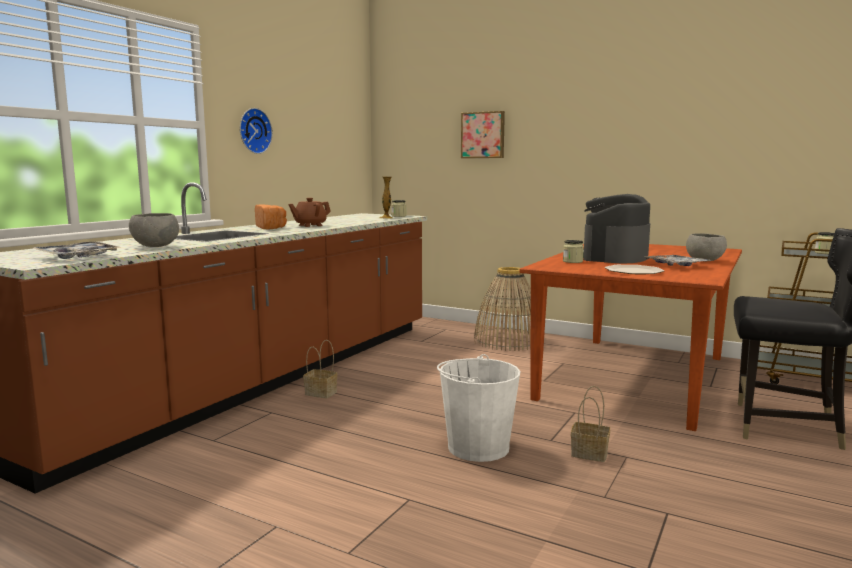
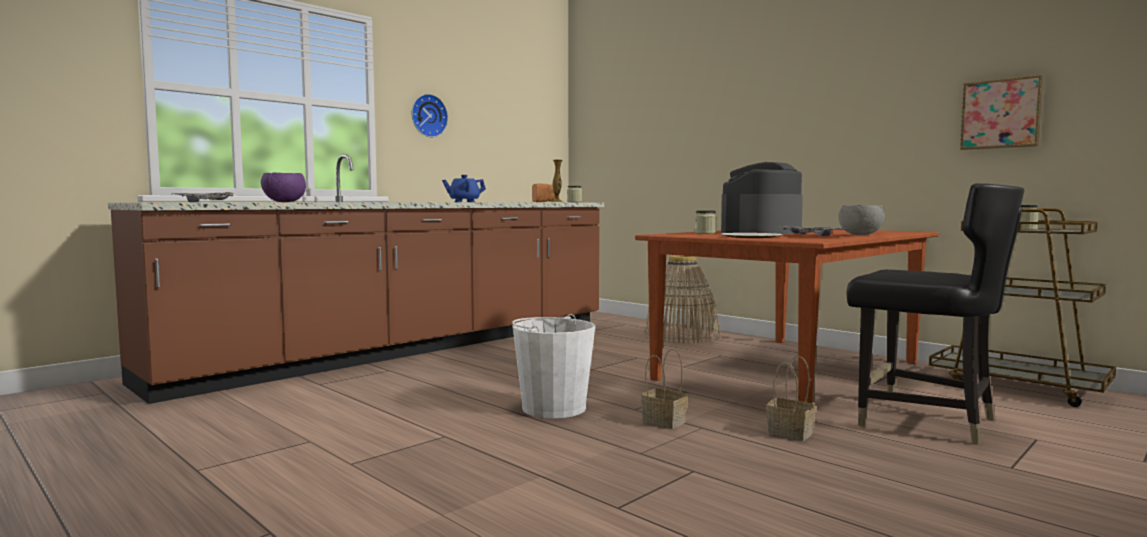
camera: 15 degrees right, 5 degrees down
(156, 246) = (285, 202): grey bowl -> purple bowl
(271, 227) = (424, 202): bread -> bread (543, 202)
(310, 225) = (464, 202): brown teapot -> blue teapot
(322, 393) = (449, 361): basket -> basket (791, 433)
(483, 135) = (669, 119): picture -> picture (1001, 114)

